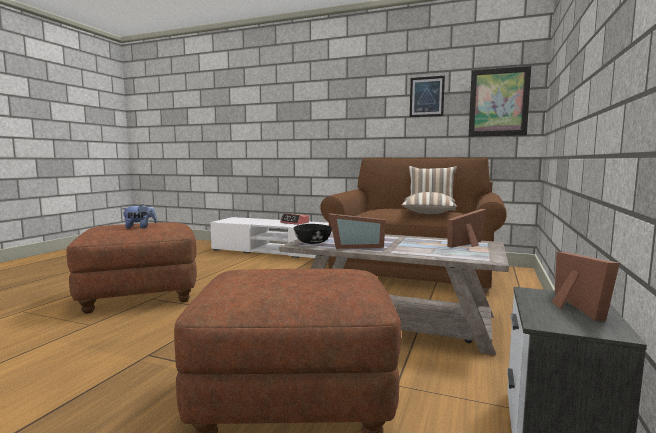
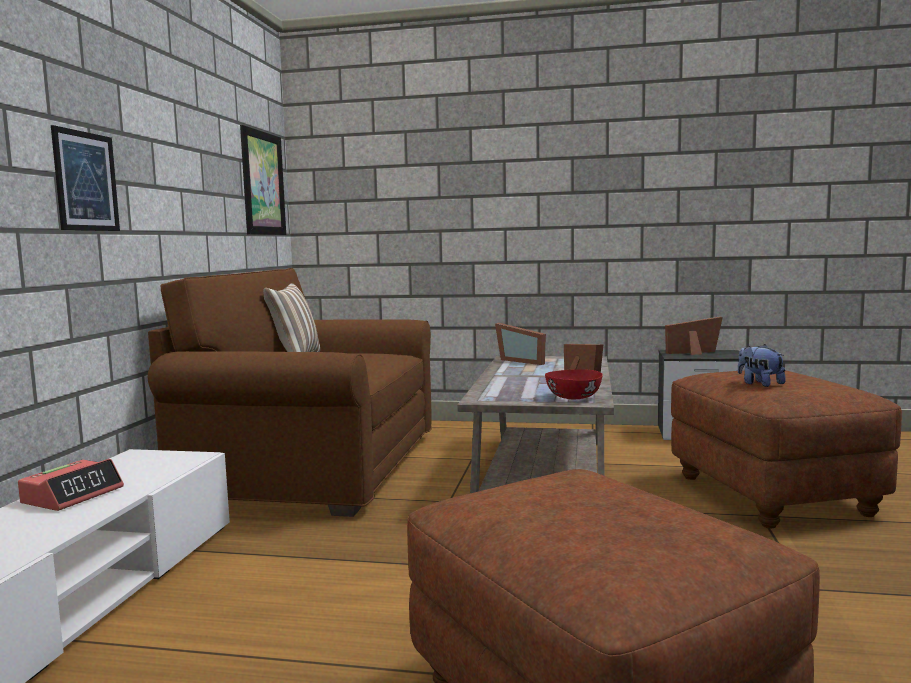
camera: 100 degrees left, 0 degrees up
(140, 227) = (605, 500): plush toy -> plush toy (759, 384)
(312, 243) = (573, 398): black bowl -> red bowl
(426, 96) = (204, 156): picture -> picture (86, 181)
(428, 214) = (365, 357): pillow -> none

